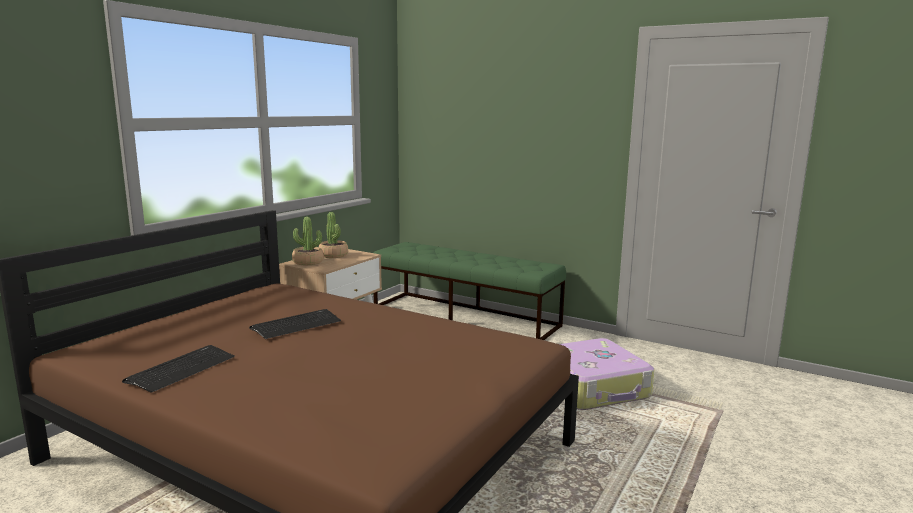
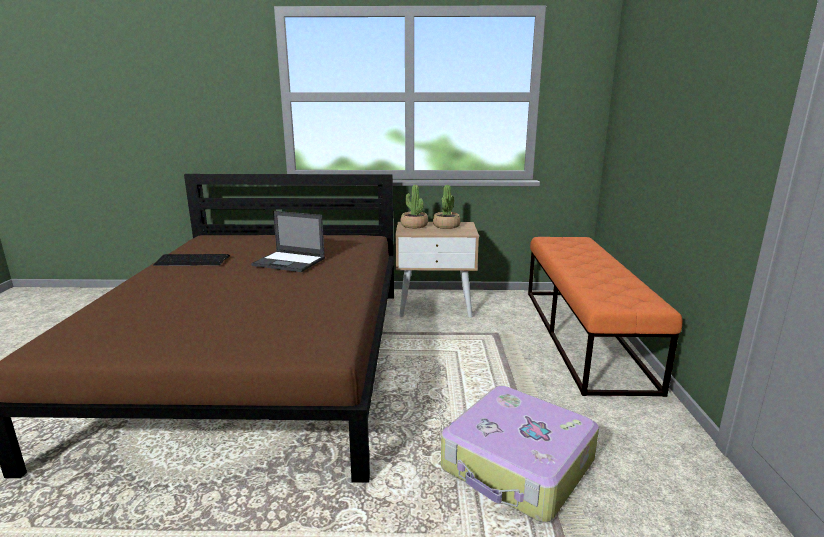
camera: 60 degrees right, 5 degrees up
(296, 325) = (290, 262): keyboard -> laptop
(465, 317) = (583, 335): green bench -> orange bench

